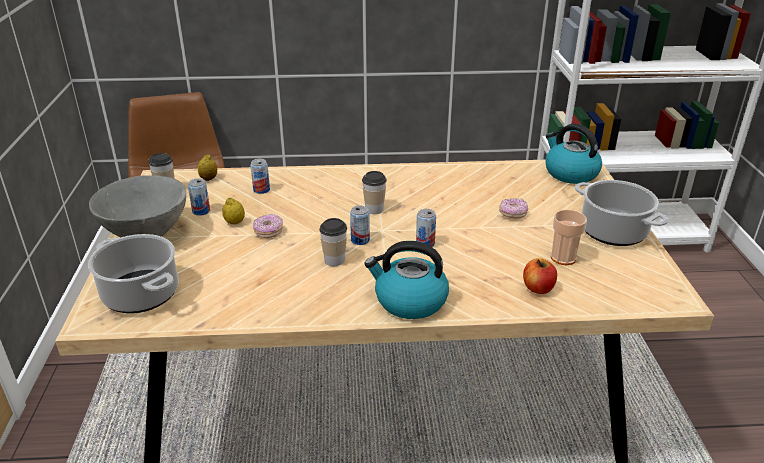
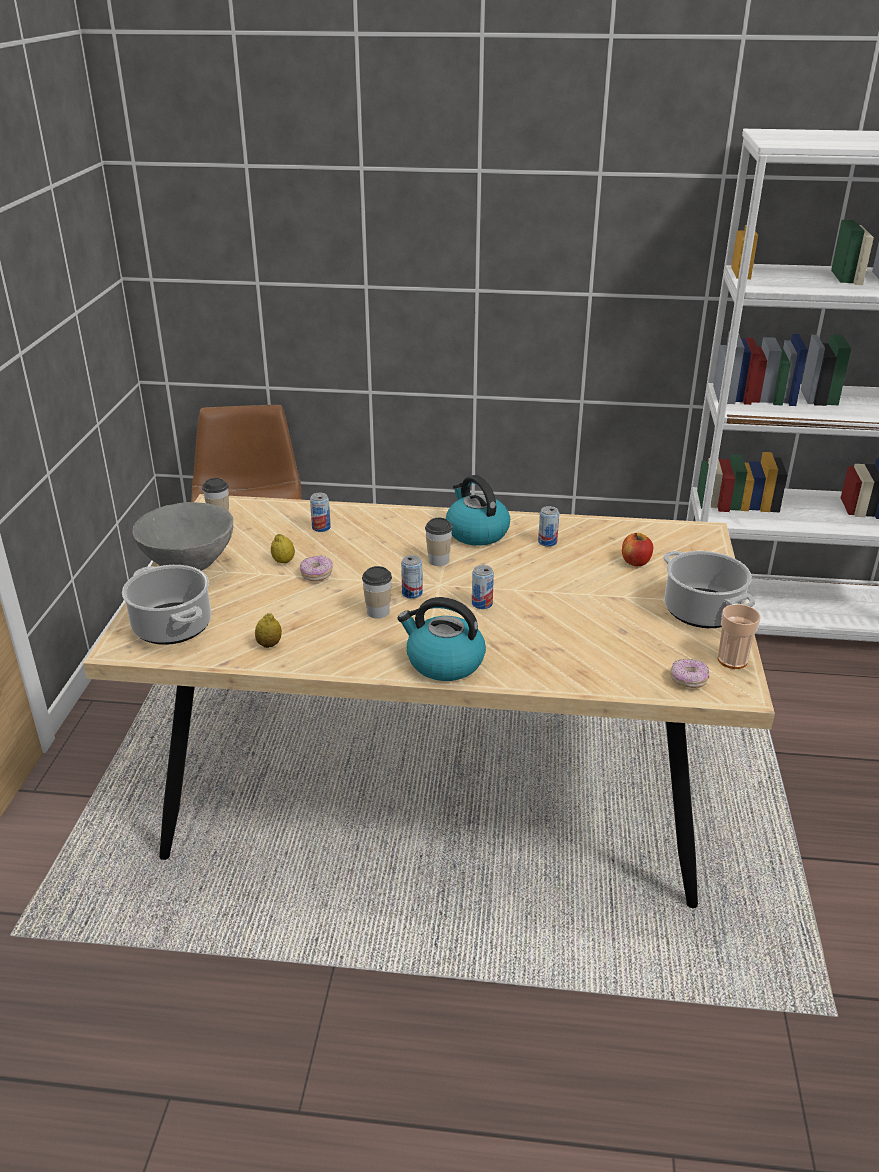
camera: 10 degrees right, 0 degrees up
(201, 211) = (251, 546): can -> can (547, 542)
(209, 179) = (267, 510): lemon -> lemon (269, 644)
(513, 214) = (593, 580): donut -> donut (688, 680)
(538, 288) = (588, 664): apple -> apple (635, 562)
(563, 258) = (630, 634): cup -> cup (732, 660)
(570, 173) = (682, 538): kettle -> kettle (476, 532)

